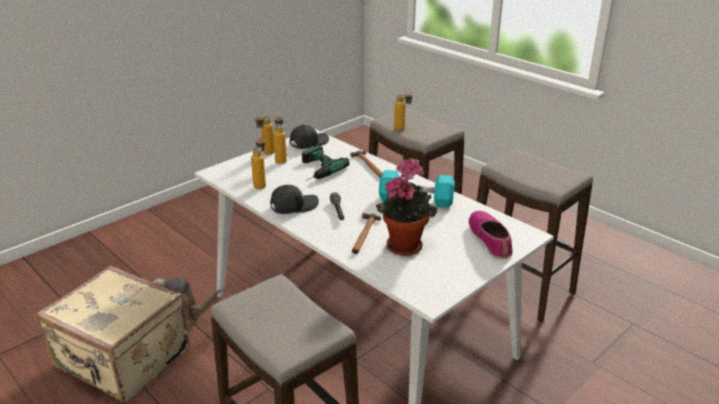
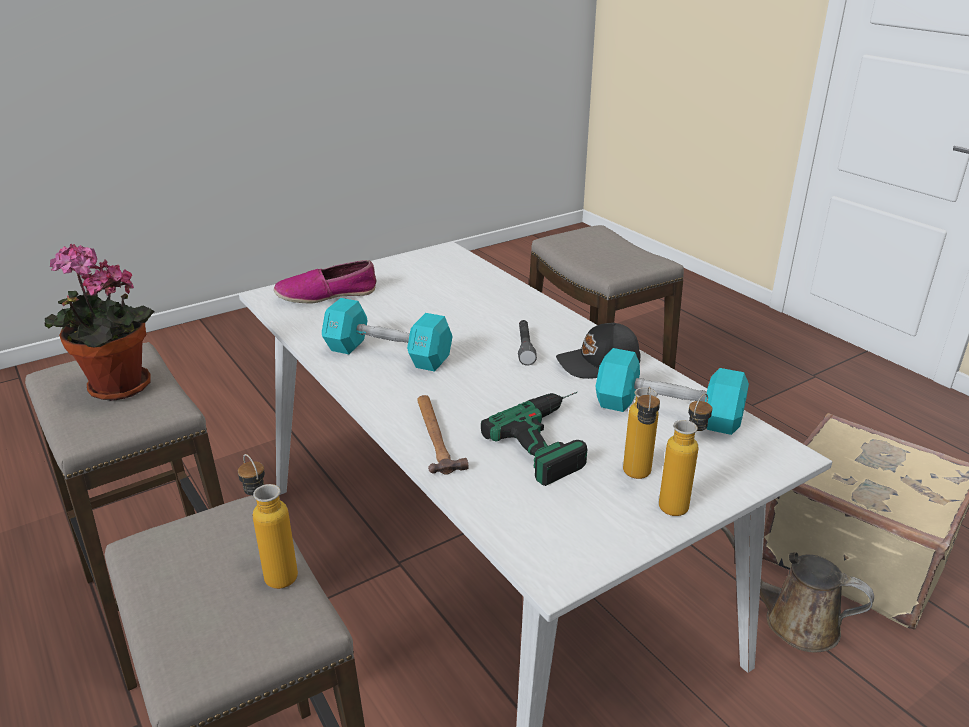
camera: 170 degrees left, 0 degrees up
(261, 184) = (667, 412): bottle -> turquoise dumbbell
(308, 142) = (568, 536): black cap -> none
(363, 235) = (495, 313): hammer -> none
(405, 244) = (444, 298): potted plant -> potted plant (115, 389)
(490, 239) = (326, 295): shoe -> shoe turned 75 degrees clockwise

